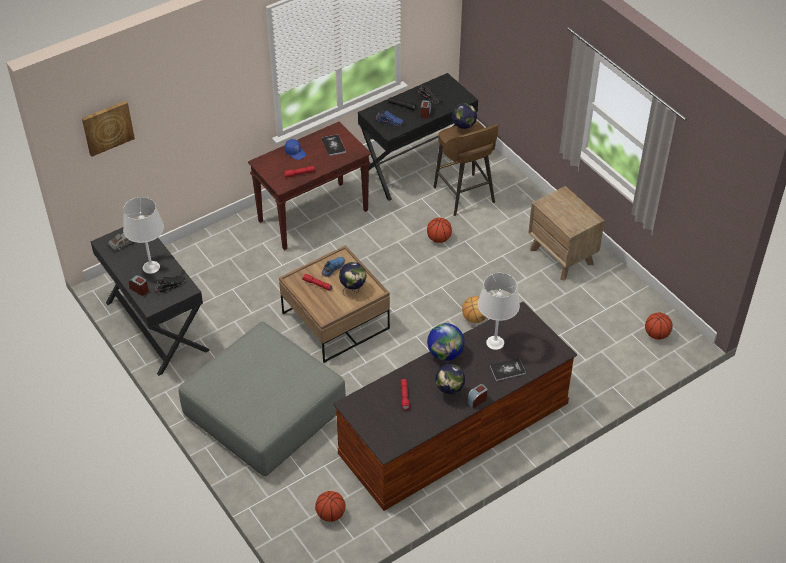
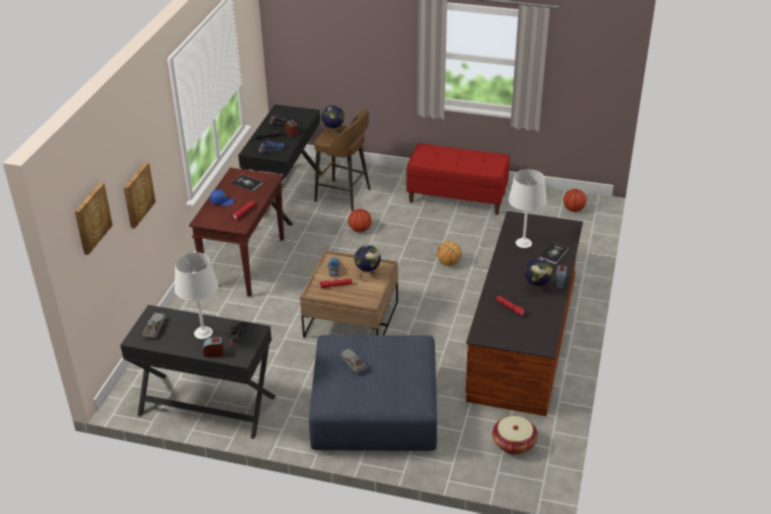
camera: 40 degrees left, 10 degrees down
(186, 119) = (138, 194): none -> picture
(253, 362) = (353, 363): none -> grey toy car
(263, 412) = (374, 410): grey ottoman -> blue ottoman
(331, 514) = (513, 443): basketball -> basket
(445, 353) = (500, 267): globe -> none
(562, 256) = (457, 197): brown nightstand -> red bench

